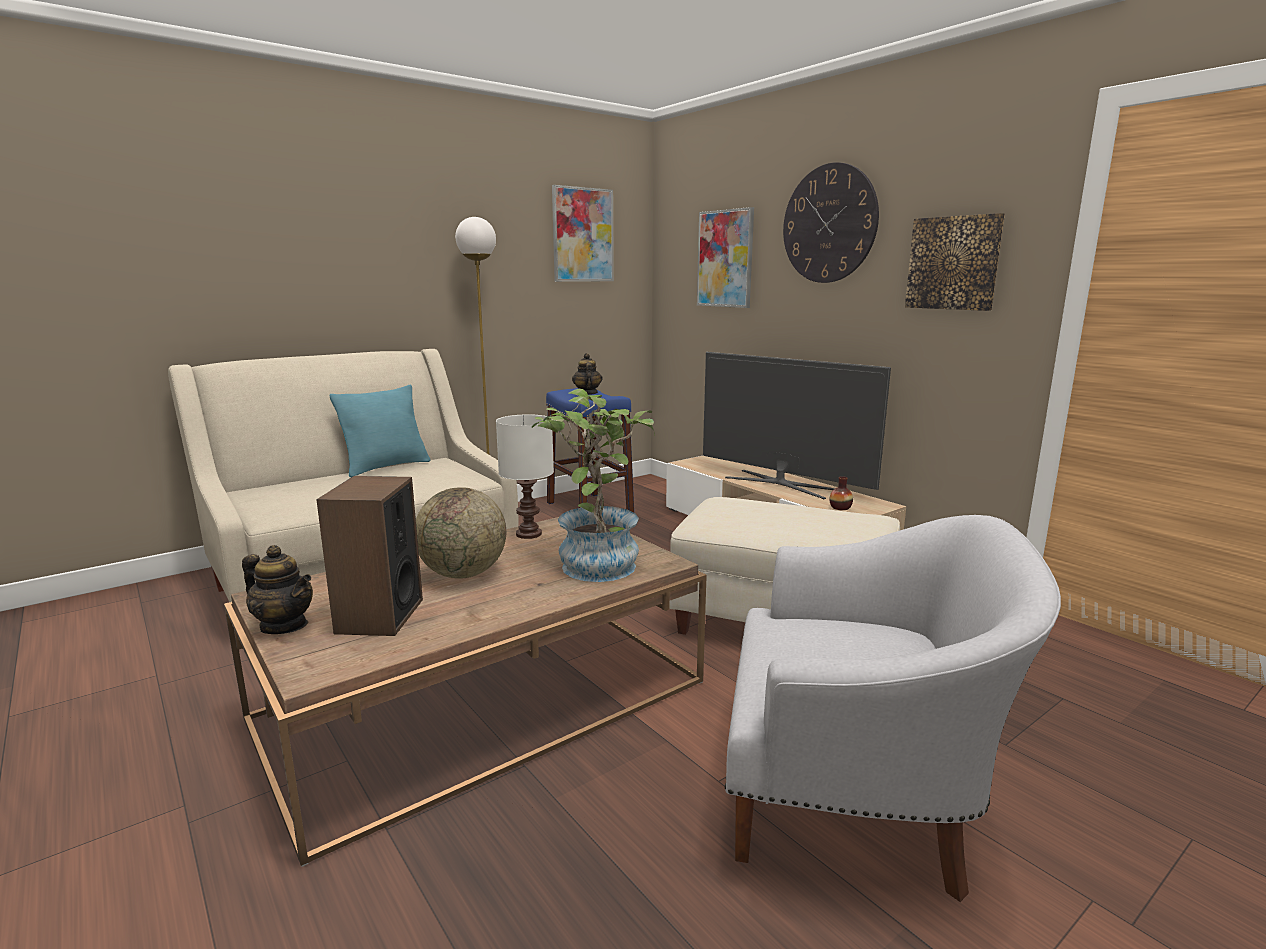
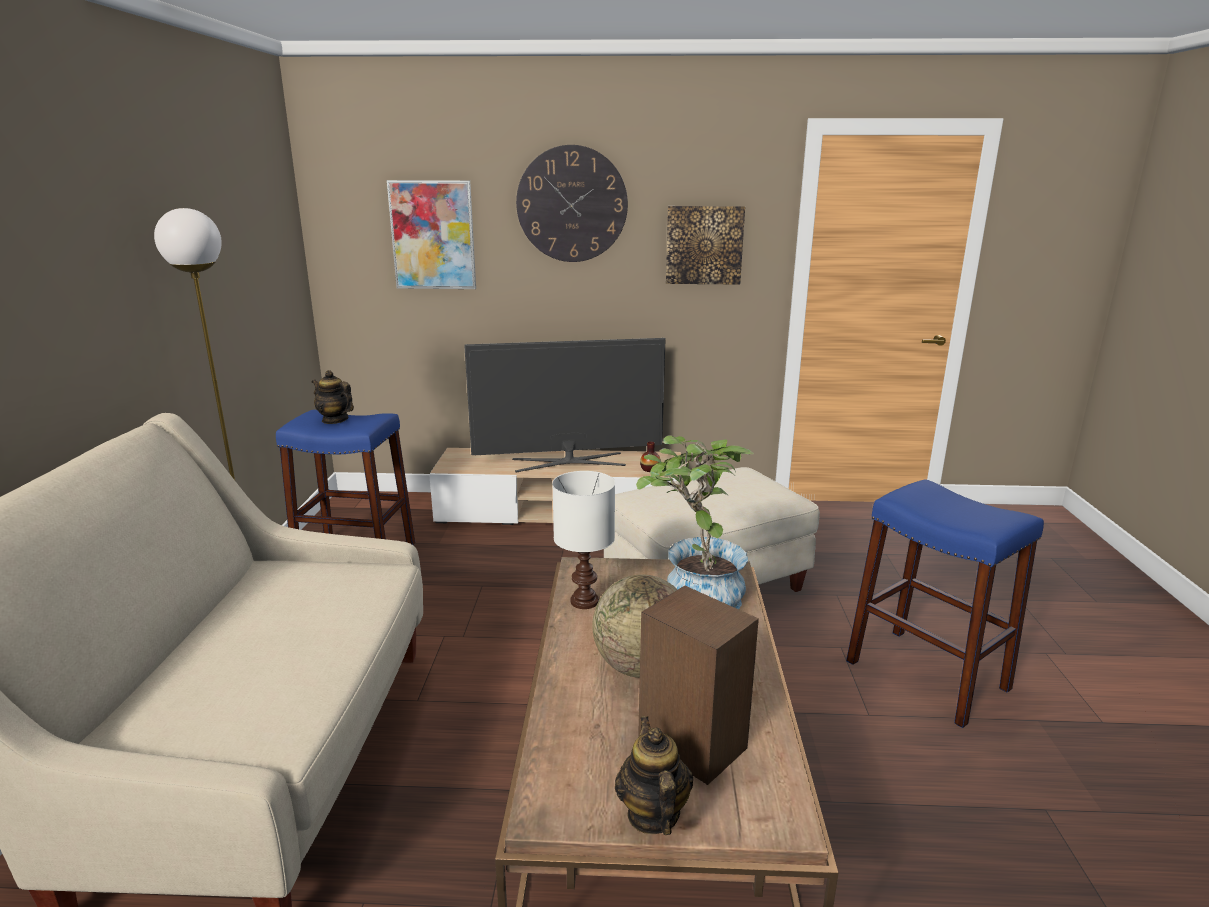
camera: 50 degrees left, 5 degrees up
(284, 625) = (652, 814): teapot -> teapot turned 75 degrees counterclockwise
(386, 467) = (225, 606): turquoise pillow -> none
(583, 235) = (250, 212): picture -> none
(854, 801) = (927, 675): white armchair -> blue stool

